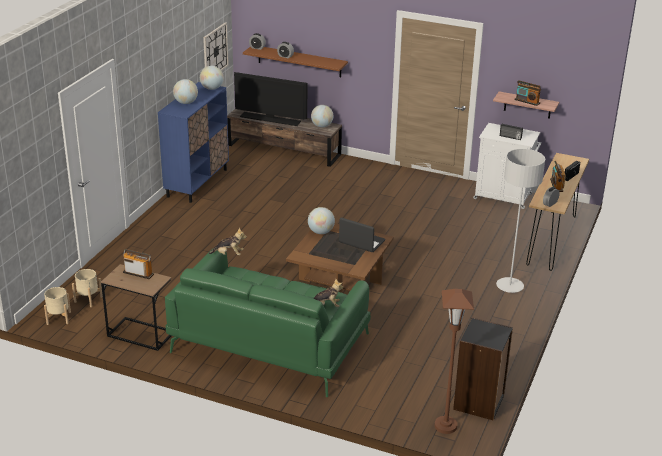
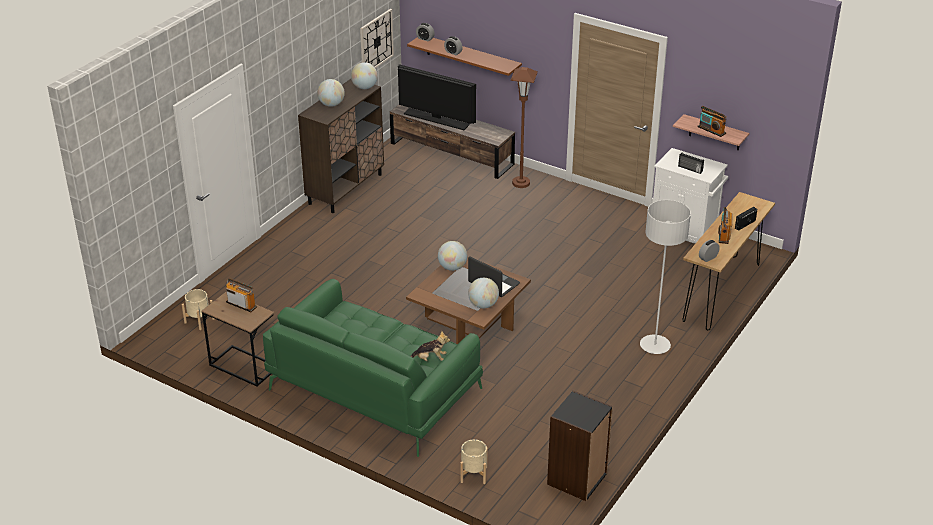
camera: 10 degrees right, 5 degrees up
(58, 318) = (165, 340): beige planter -> beige planter (473, 474)
(197, 183) = (345, 189): blue cabinet -> brown cabinet
(229, 254) = (340, 290): plush toy -> none
(322, 126) = (492, 132): globe -> globe (483, 305)
(445, 426) = (533, 502): brown floor lamp -> brown floor lamp (521, 183)

